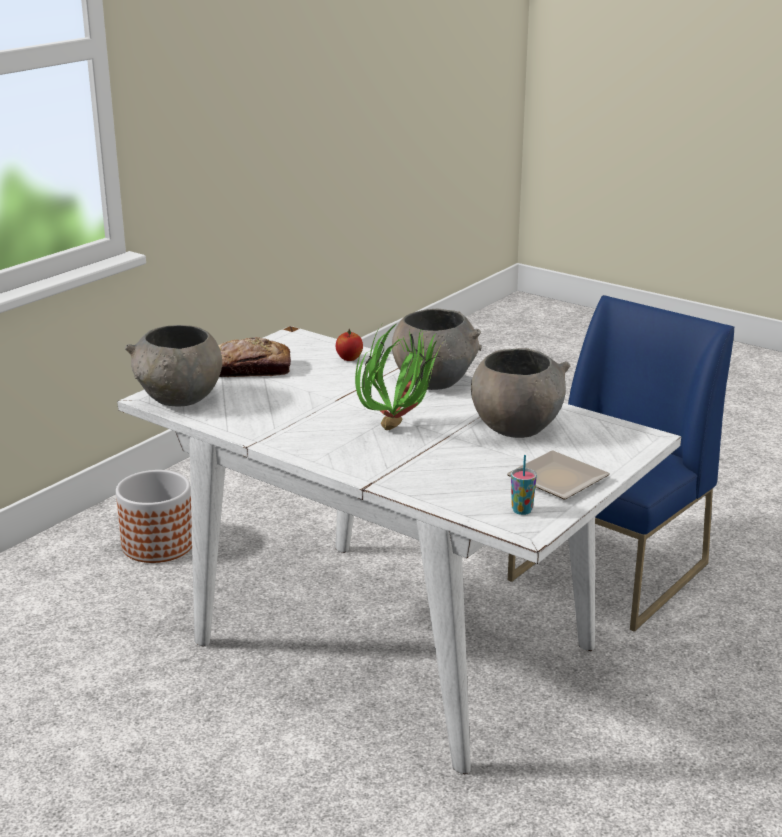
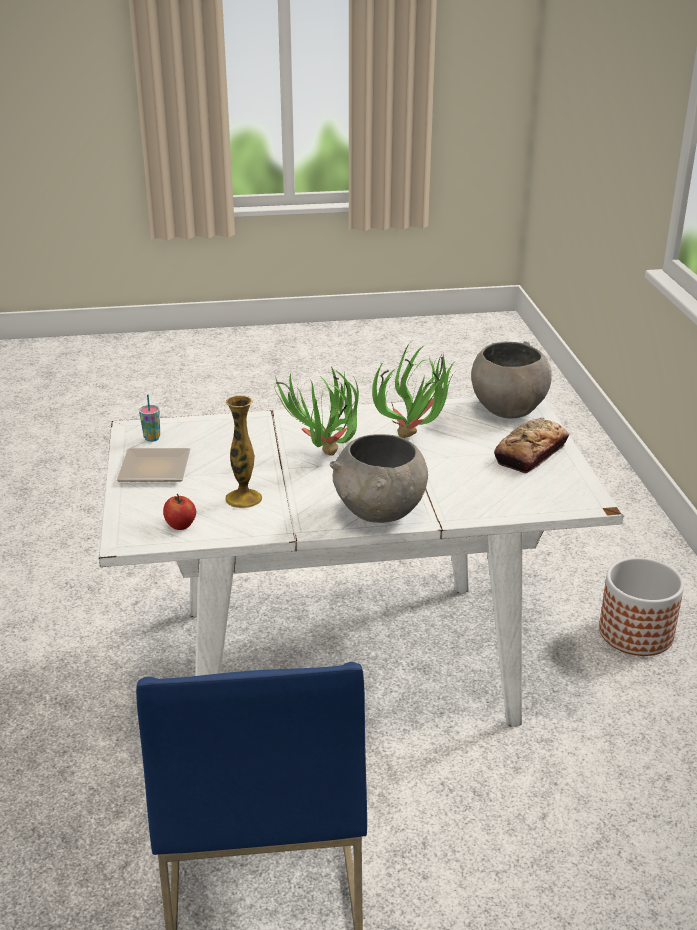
camera: 135 degrees right, 5 degrees up
(299, 411) = (417, 438): none -> potted plant
(349, 358) = (490, 501): apple -> apple (181, 526)
(516, 427) = (243, 498): grey bowl -> vase

